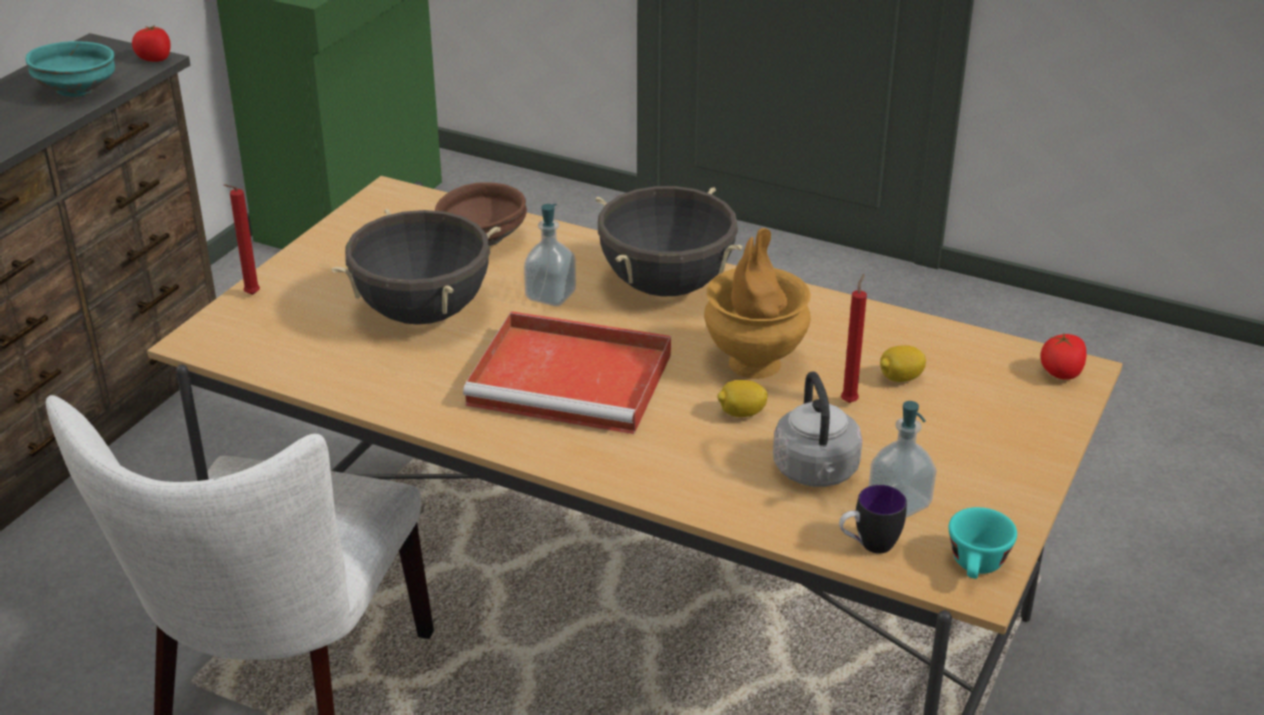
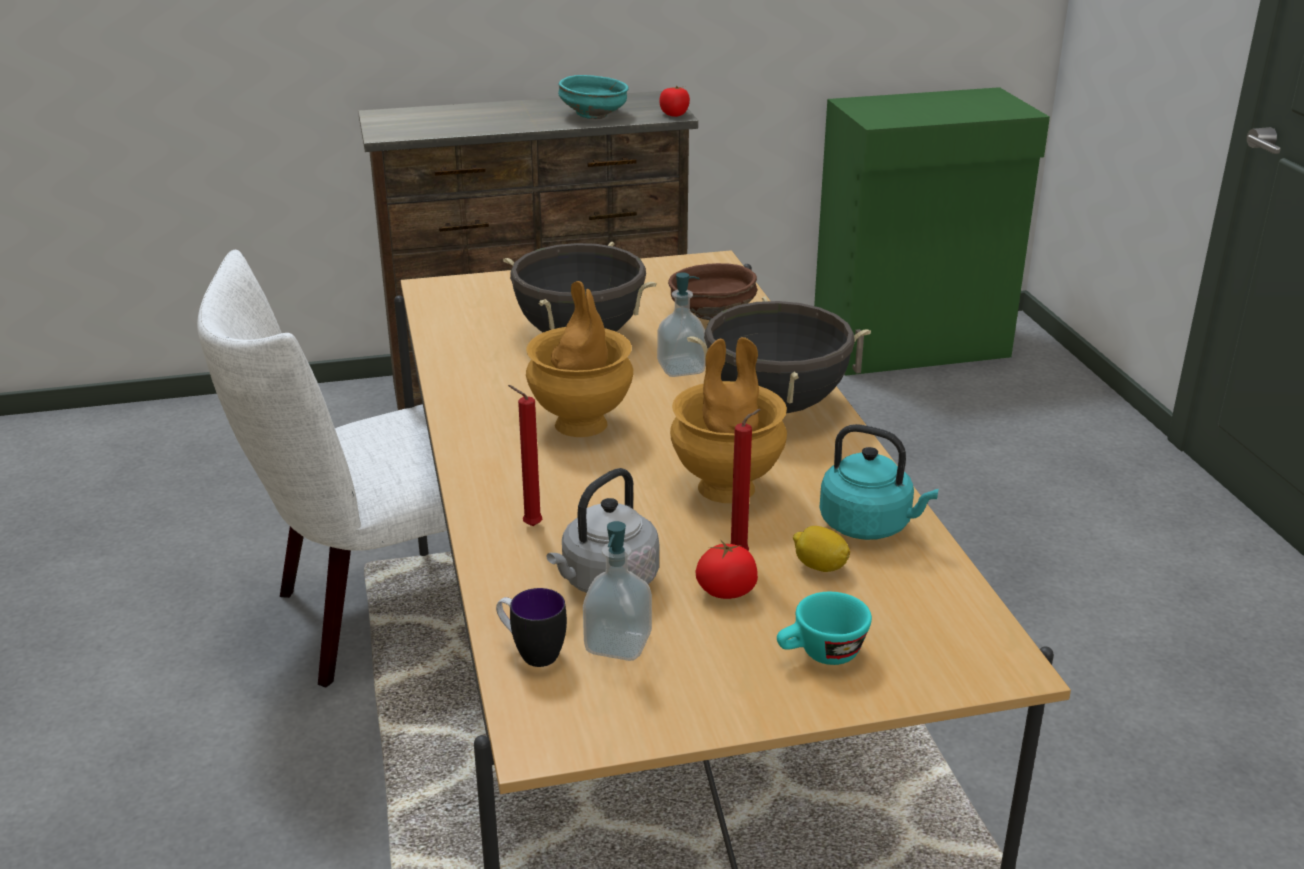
camera: 50 degrees right, 5 degrees down
(250, 295) = (509, 278): red candle -> red candle (529, 526)
(574, 380) = (582, 424): red tray -> brown vase
(741, 413) = (642, 512): lemon -> none
(875, 334) = (870, 526): none -> turquoise kettle
(977, 567) = (572, 729): turquoise cup -> turquoise cup (821, 655)
(1061, 373) = (982, 656): tomato -> tomato (726, 591)

